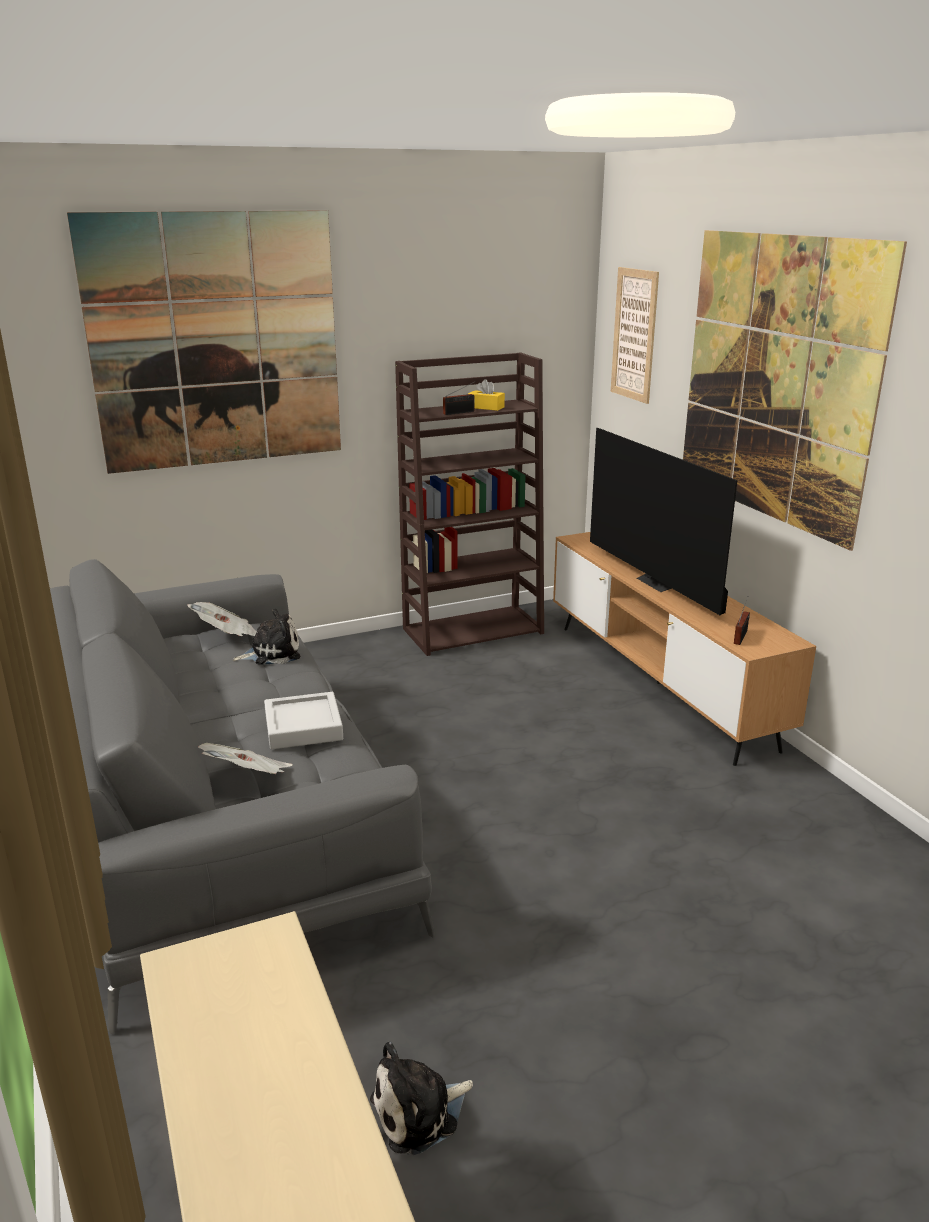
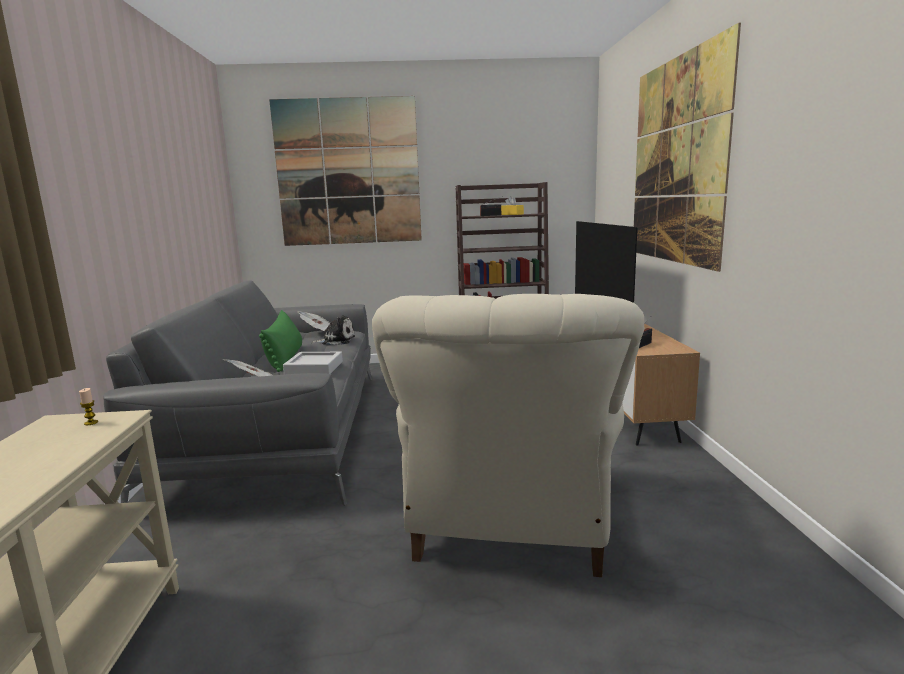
camera: 20 degrees right, 10 degrees down
(228, 707) = (285, 358): none -> green pillow
(244, 957) = (91, 423): none -> candle
(420, 1112) = (247, 598): plush toy -> none
(634, 335) = (611, 164): picture -> none
(660, 916) = (510, 520): none -> beige armchair

